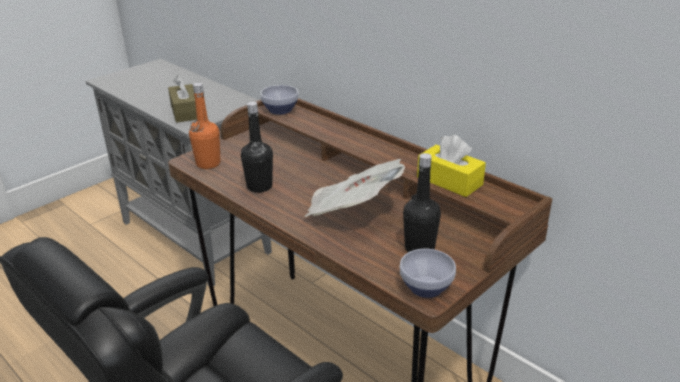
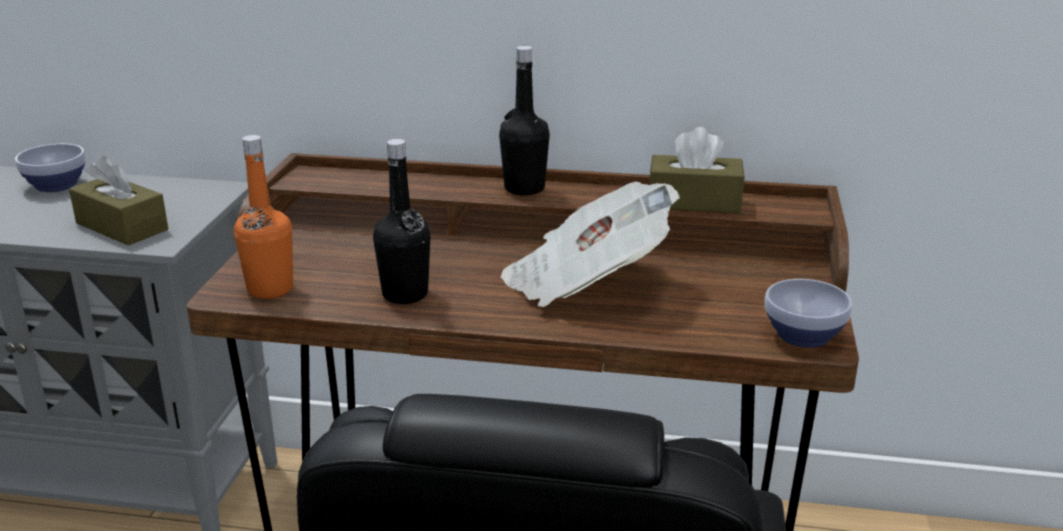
camera: 35 degrees left, 5 degrees down
(279, 110) = (322, 179): bowl -> bowl (54, 186)
(419, 248) = (733, 297): black bottle -> black bottle (524, 188)
(449, 181) = (694, 201): yellow tissue box -> brown tissue box

